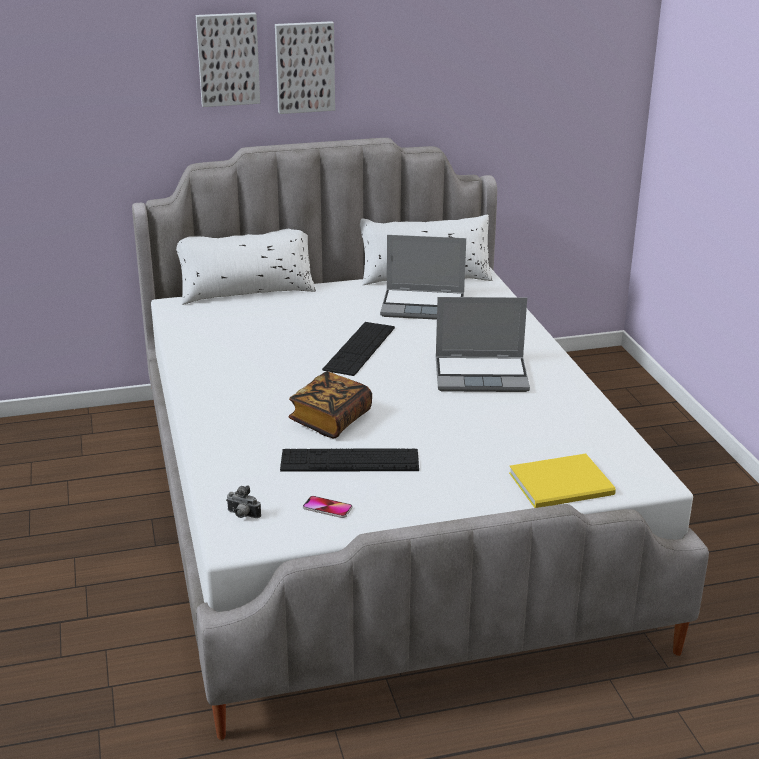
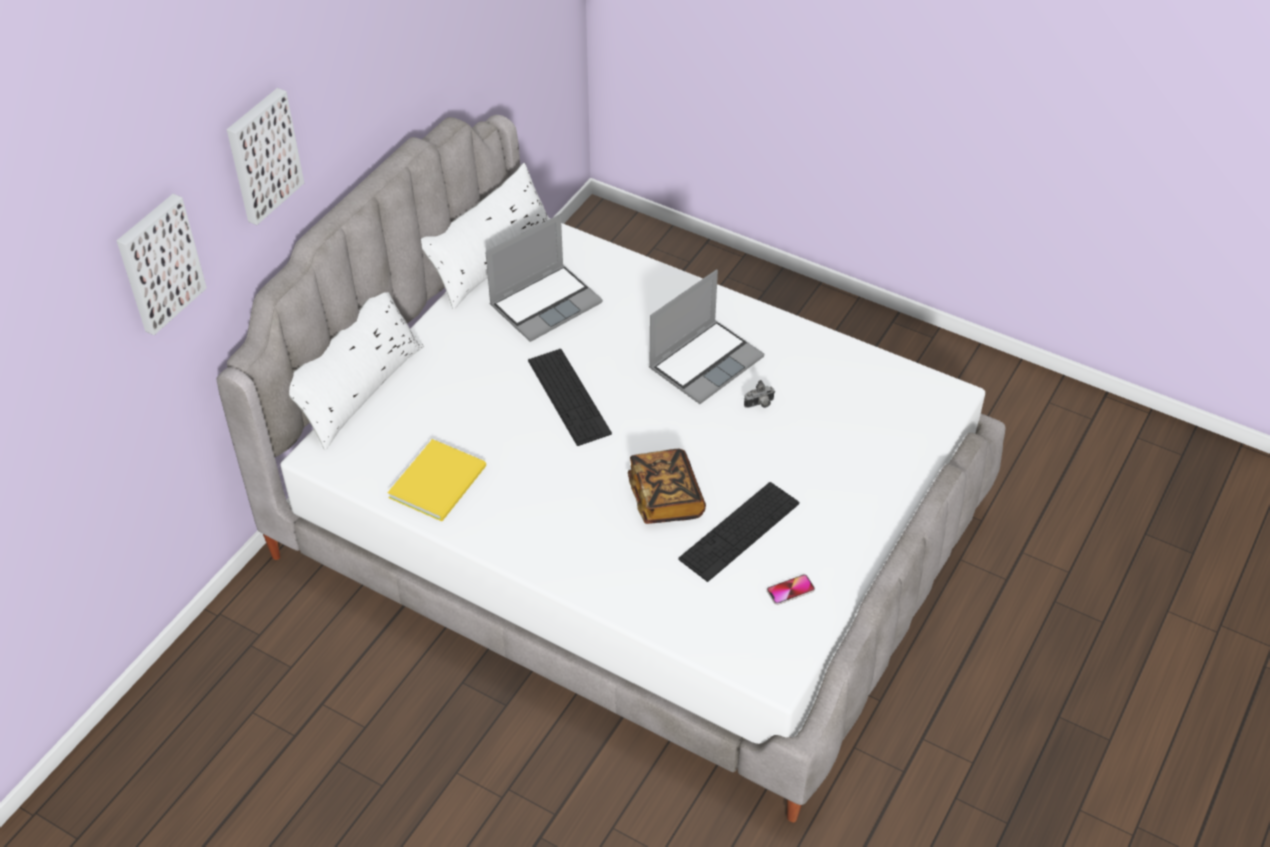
camera: 45 degrees left, 20 degrees up
(242, 515) = (745, 646): camera -> camera (760, 405)
(304, 67) = (327, 114): picture -> picture (158, 263)
(564, 485) = (905, 442): yellow book -> yellow book (441, 481)

